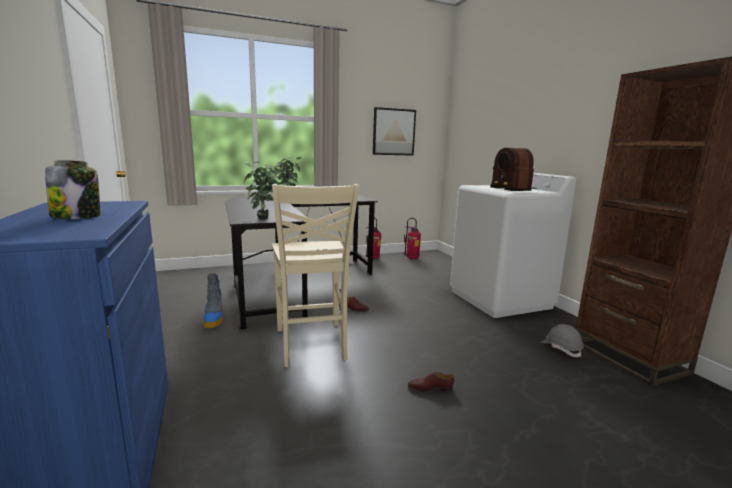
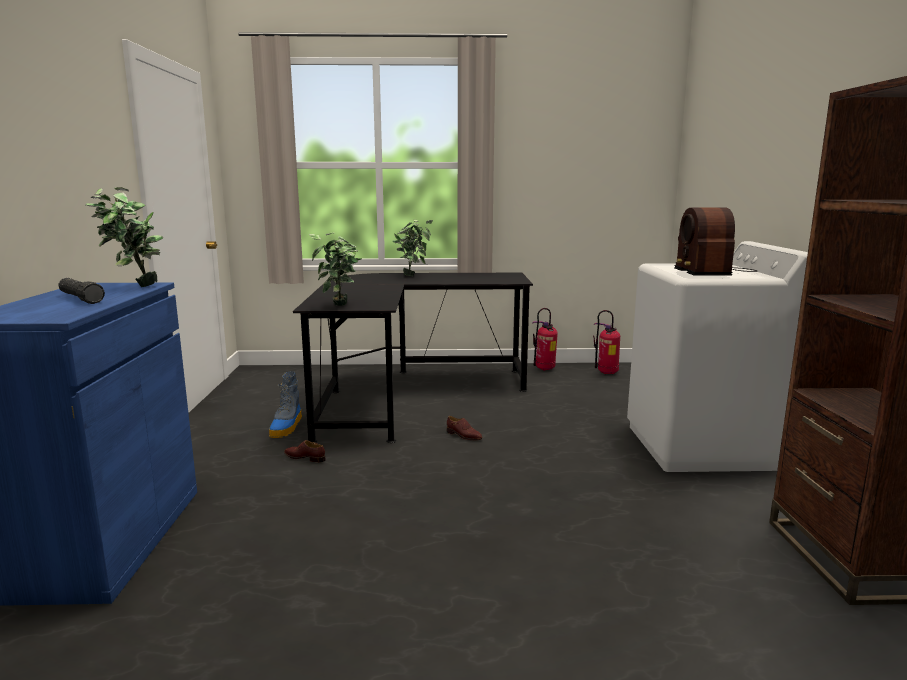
camera: 20 degrees right, 0 degrees up
(77, 216) = (81, 299): jar -> black flashlight
(115, 205) = (133, 287): none -> potted plant
(311, 345) = (377, 472): beige chair -> none
(394, 132) = (585, 178): picture -> none
(430, 388) = (488, 546): brown shoe -> brown shoe (305, 457)
(561, 348) = (738, 528): grey hard hat -> none

